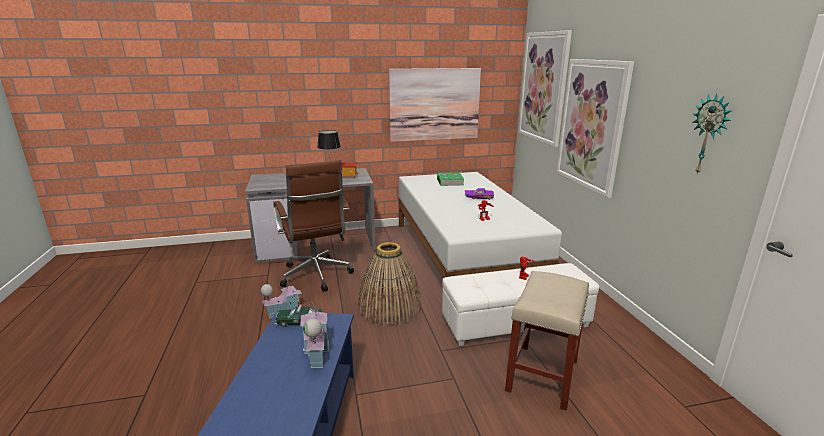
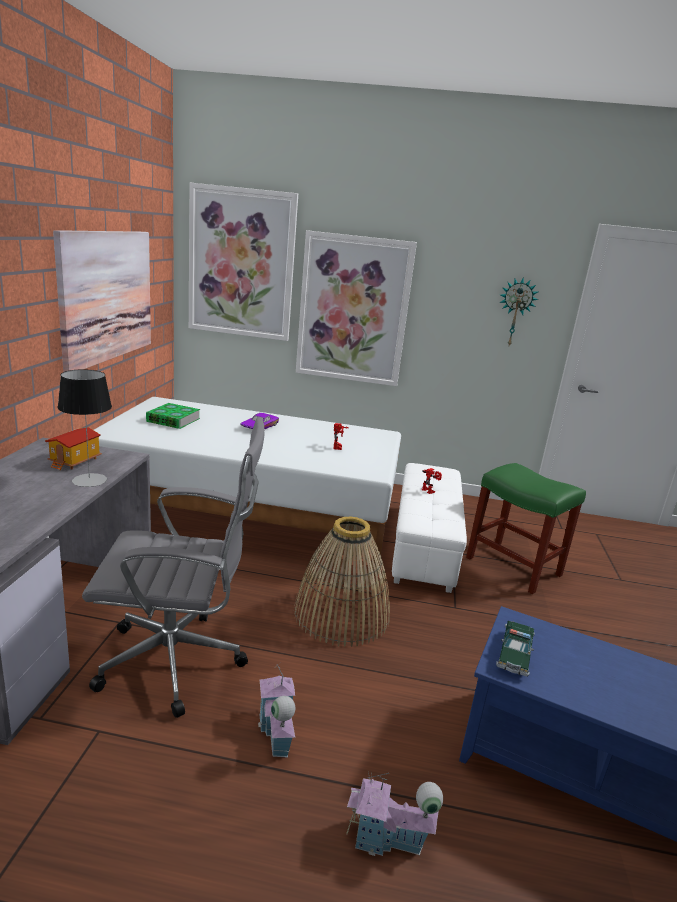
camera: 70 degrees left, 0 degrees up
(316, 276) = (178, 662): brown office chair -> grey office chair
(316, 353) = (593, 655): toy house -> toy house (387, 839)
(542, 376) = (515, 567): beige stool -> green stool

